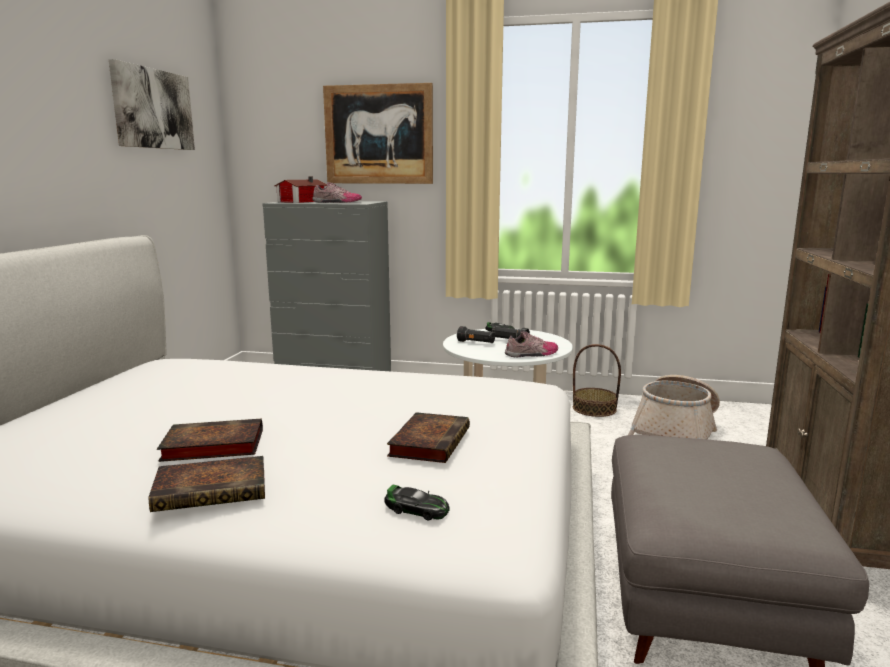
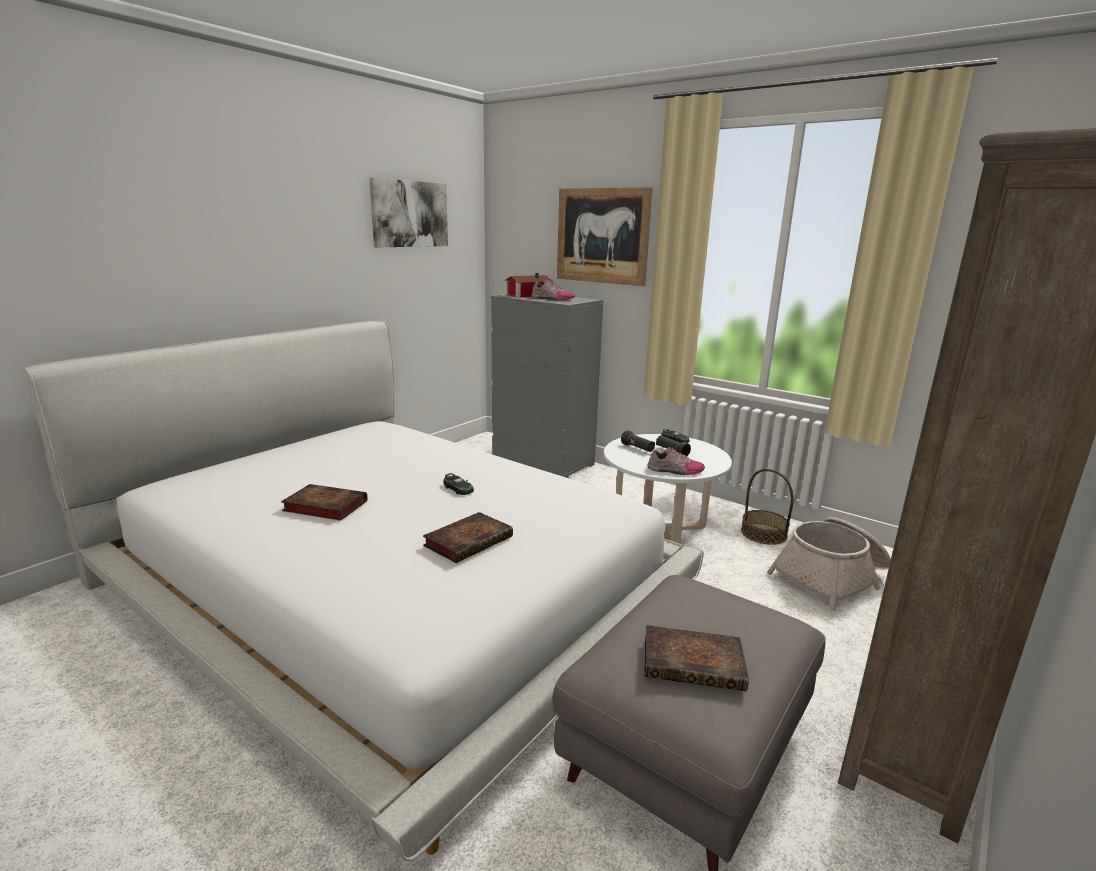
camera: 25 degrees right, 5 degrees up
(214, 489) = (290, 542): book -> book (695, 663)
(416, 509) = (393, 596): toy car -> toy car (458, 488)

